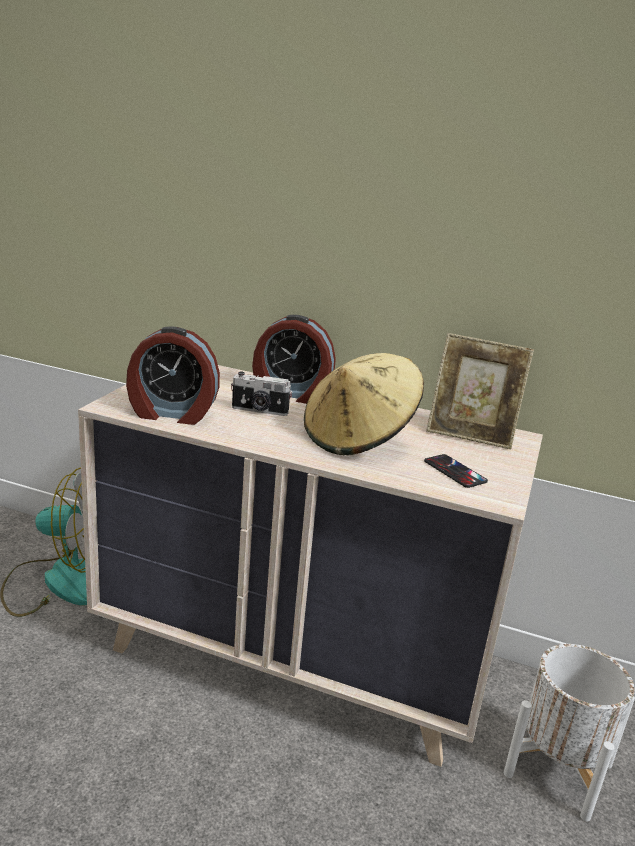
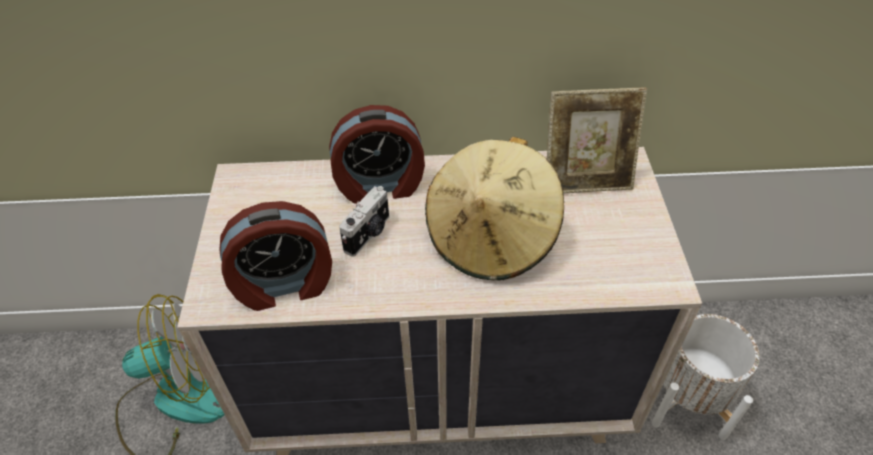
camera: 20 degrees left, 25 degrees up
(259, 410) = (369, 234): camera -> camera turned 45 degrees counterclockwise
(454, 471) = (606, 253): phone -> none

